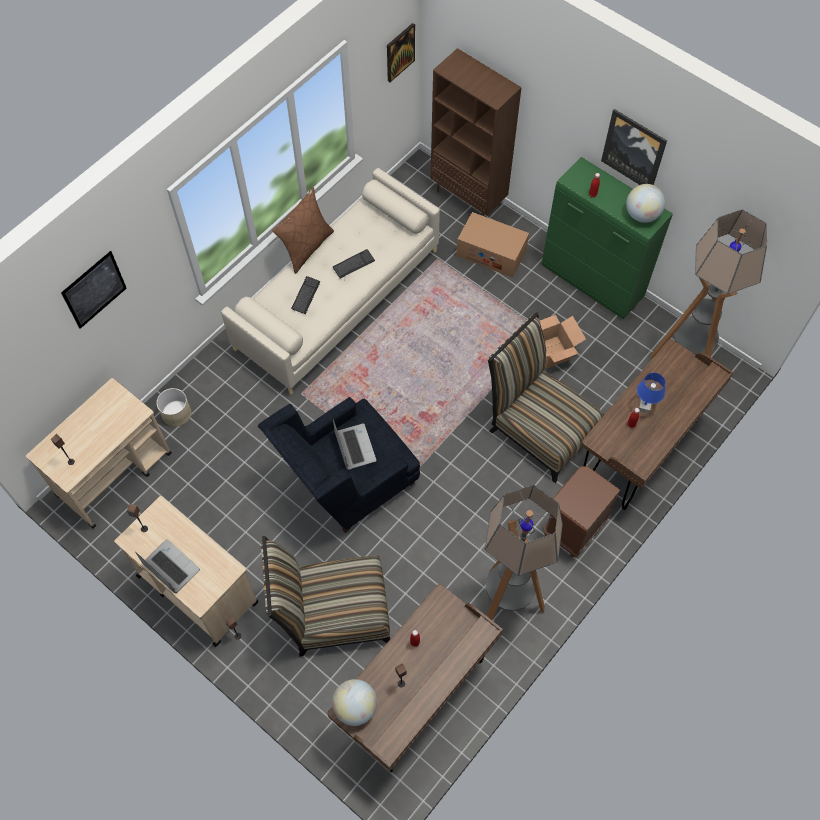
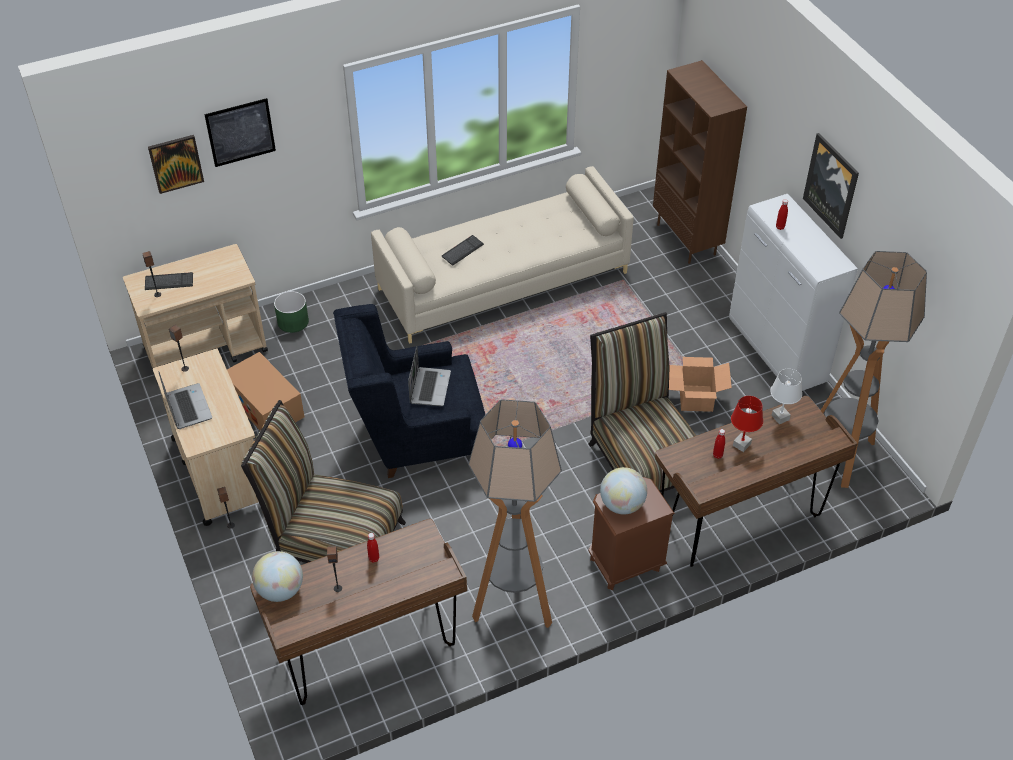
camera: 25 degrees right, 15 degrees down
(176, 413) = (293, 321): beige planter -> green planter
(306, 247) = (488, 213): brown pillow -> none
(353, 264) = (524, 241): keyboard -> keyboard (169, 282)
(400, 52) = (647, 52): picture -> picture (176, 163)
(491, 253) = (682, 292): cardboard box -> cardboard box (265, 406)
(593, 282) = (777, 352): green cabinet -> white cabinet
(642, 215) = (822, 259): globe -> globe (622, 505)
(644, 407) = (741, 445): blue table lamp -> red table lamp
(660, 368) = (780, 417): none -> white table lamp

